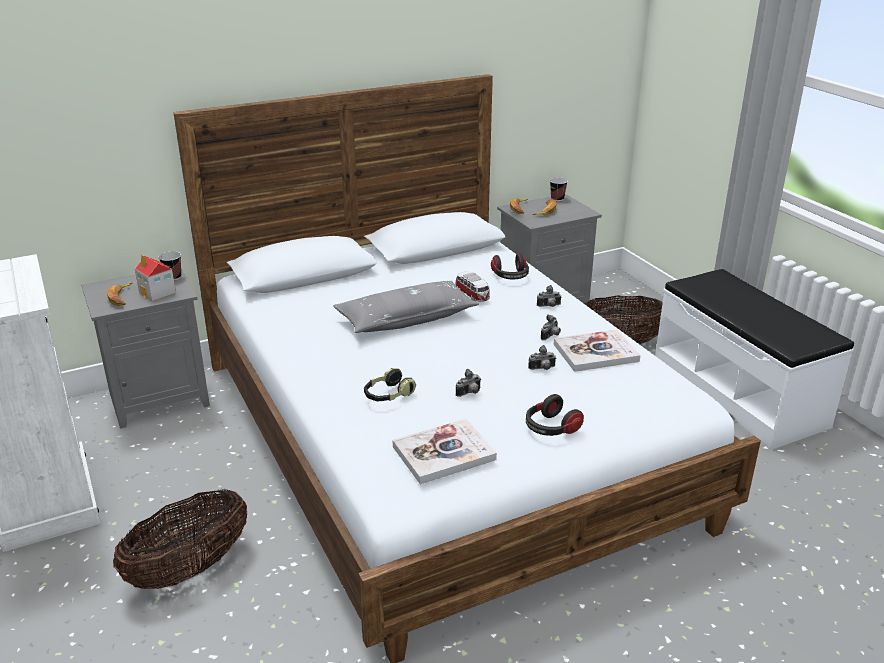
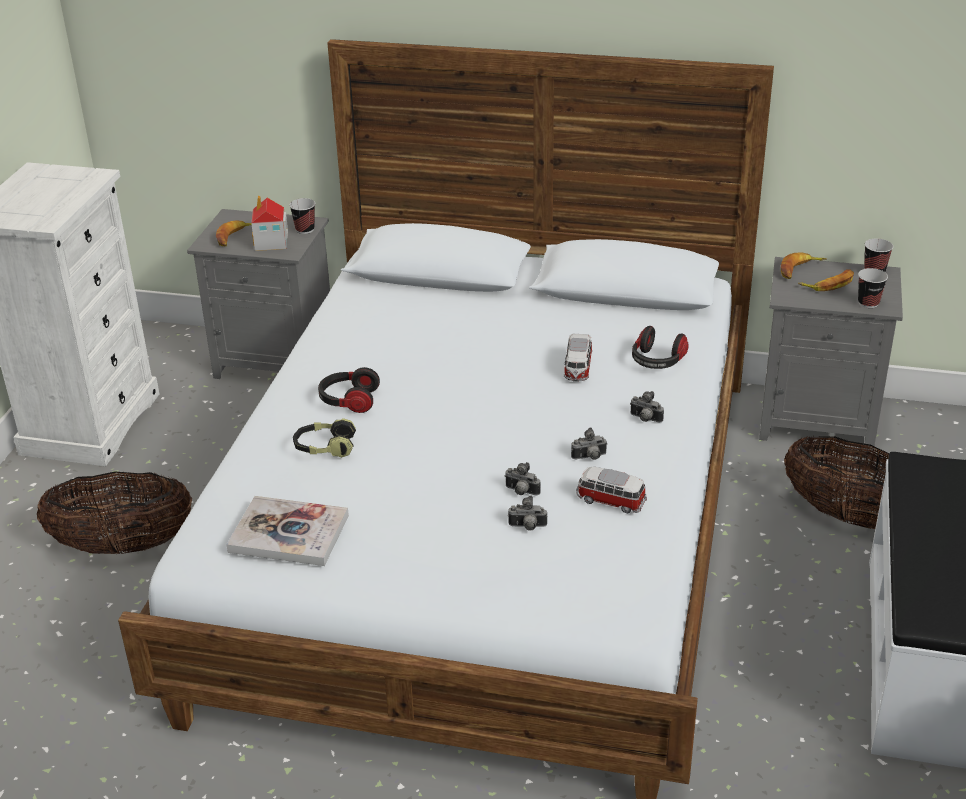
camera: 40 degrees right, 5 degrees up
(406, 319) = (466, 368): grey pillow -> none
(469, 393) = (404, 483): camera -> camera (527, 527)
(550, 428) = (428, 562): headphones -> headphones (348, 401)
(576, 213) = (868, 303): none -> cup
(595, 352) = (610, 501): book -> toy car

